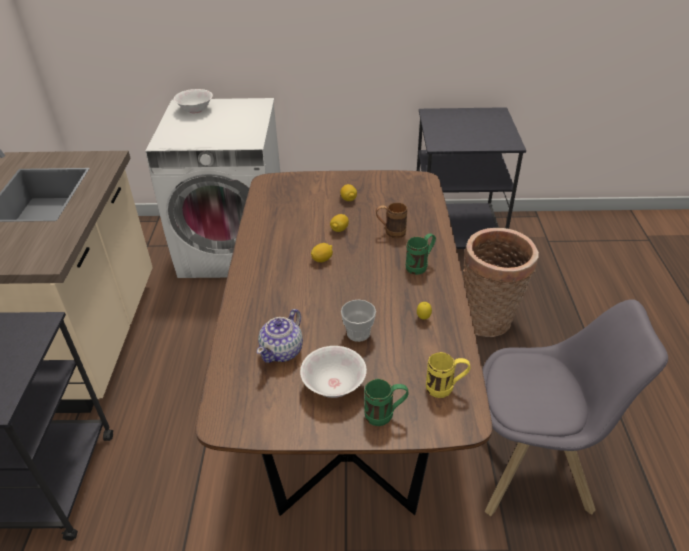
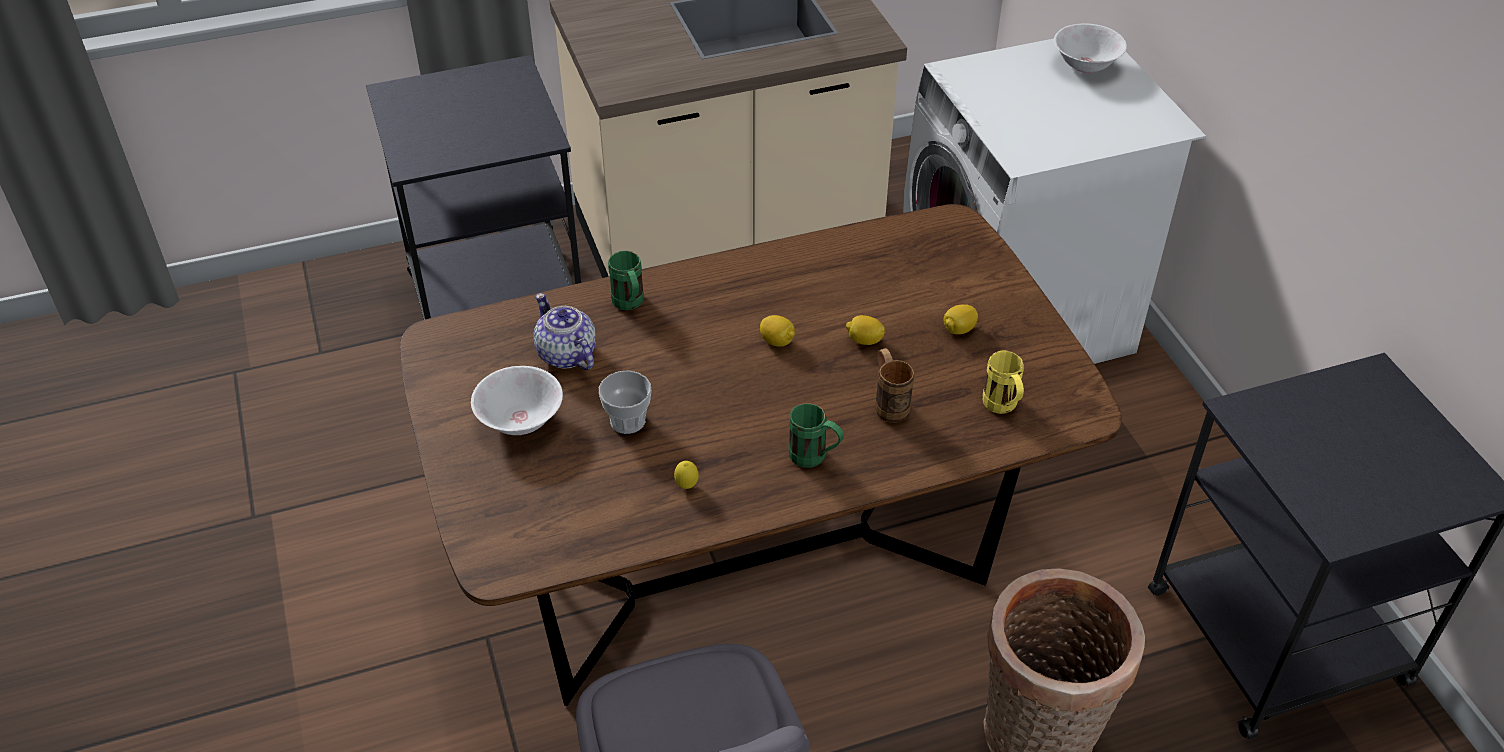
camera: 70 degrees right, 5 degrees up
(282, 351) = (566, 355): teapot -> teapot turned 45 degrees clockwise
(385, 415) = (483, 482): green mug -> green mug (630, 305)
(445, 388) = (549, 536): yellow mug -> yellow mug (1002, 408)

